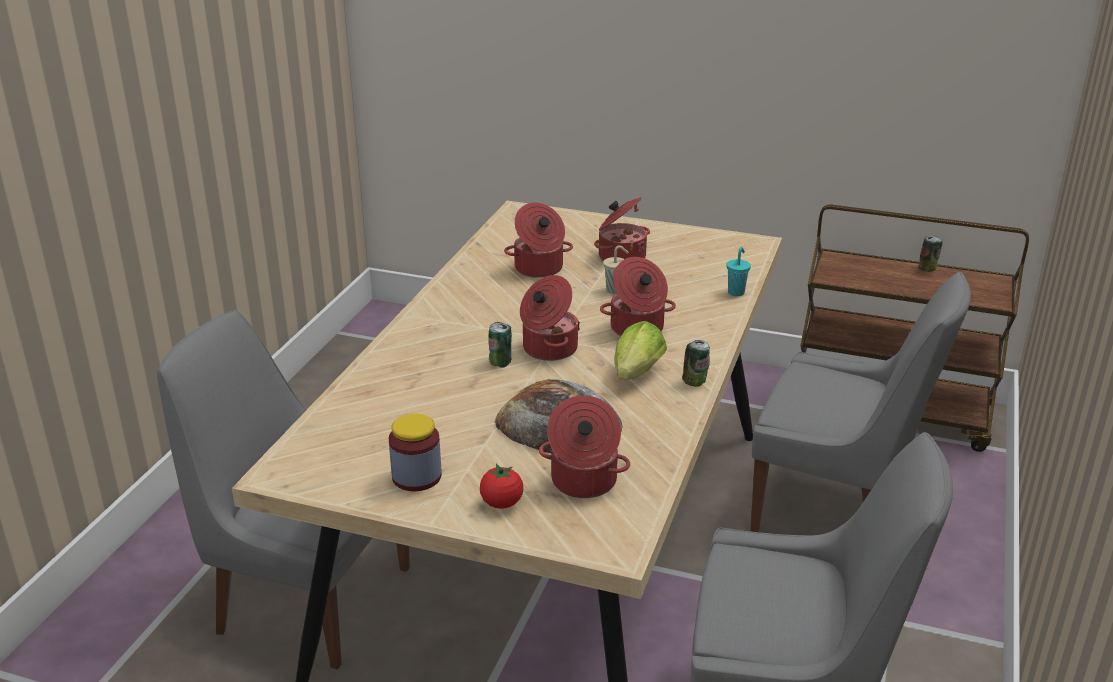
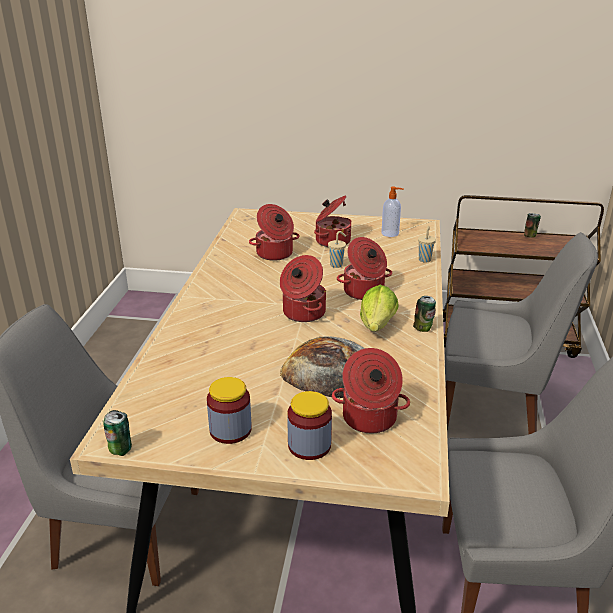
camera: 10 degrees left, 0 degrees up
(500, 363) = (269, 327): can -> can (120, 450)
(502, 503) = (309, 445): tomato -> jar
(705, 252) = (390, 233): none -> soap dispenser
(736, 292) = (425, 259): turquoise cup -> beige cup

